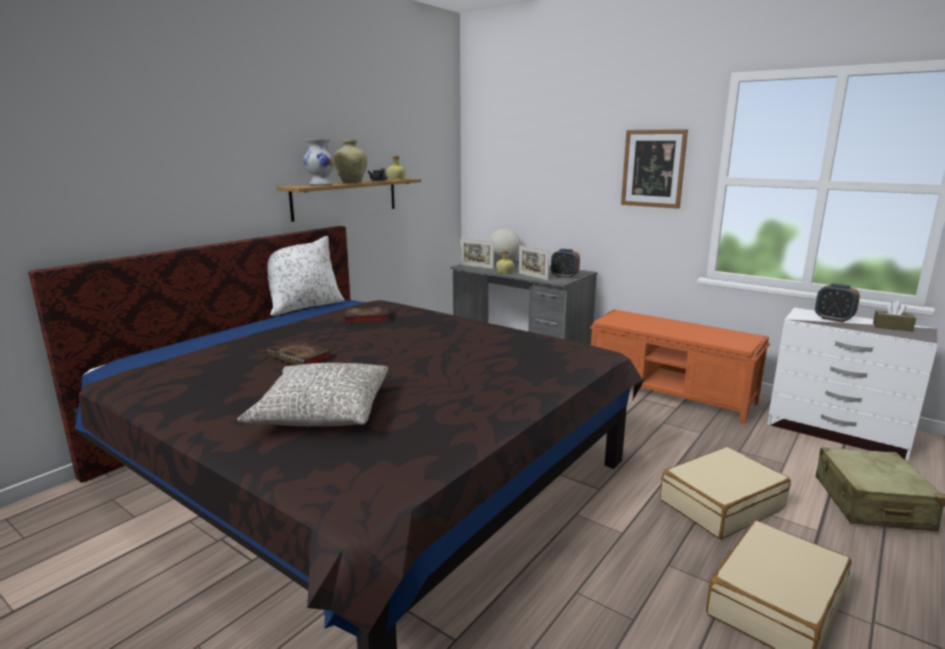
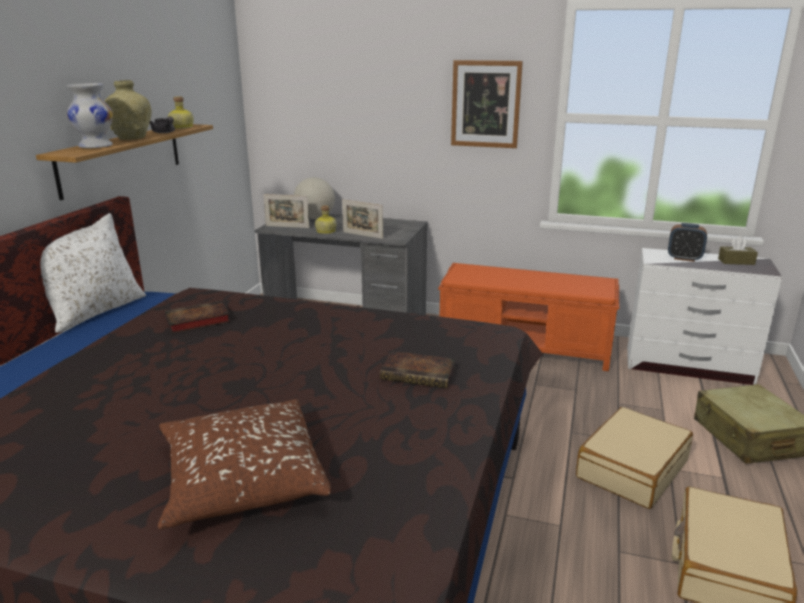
camera: 20 degrees left, 5 degrees up
(301, 358) = (152, 397): book -> book (420, 374)
(322, 411) = (241, 478): grey pillow -> brown pillow
(564, 276) = (397, 231): alarm clock -> none

